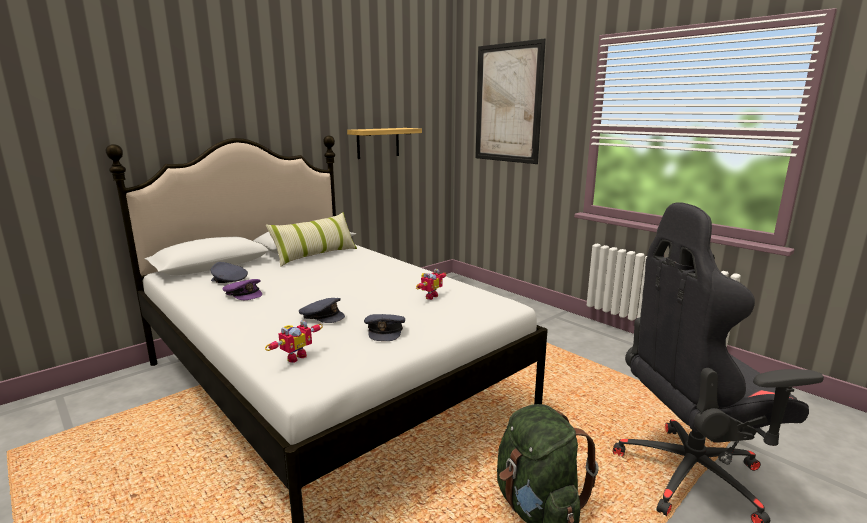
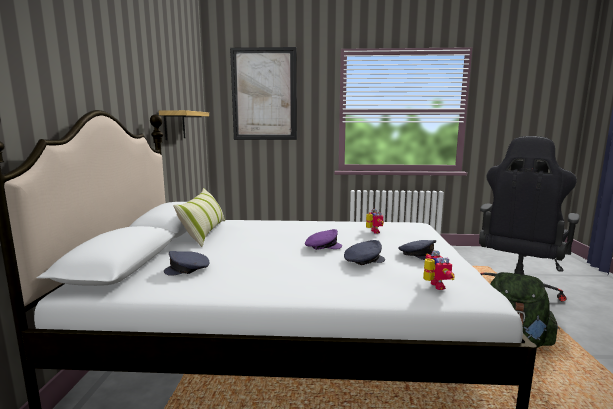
camera: 45 degrees left, 5 degrees down
(244, 294) = (246, 272): purple cap -> purple cap (322, 246)

